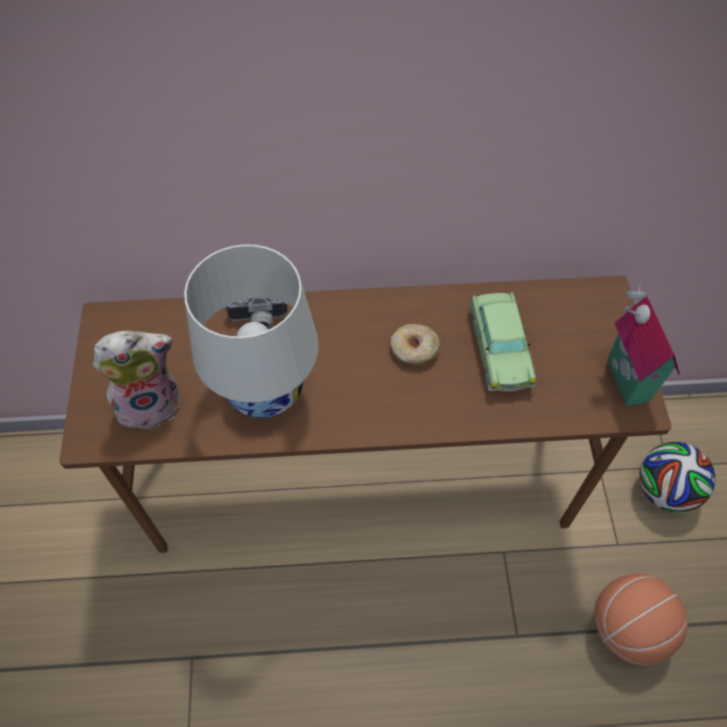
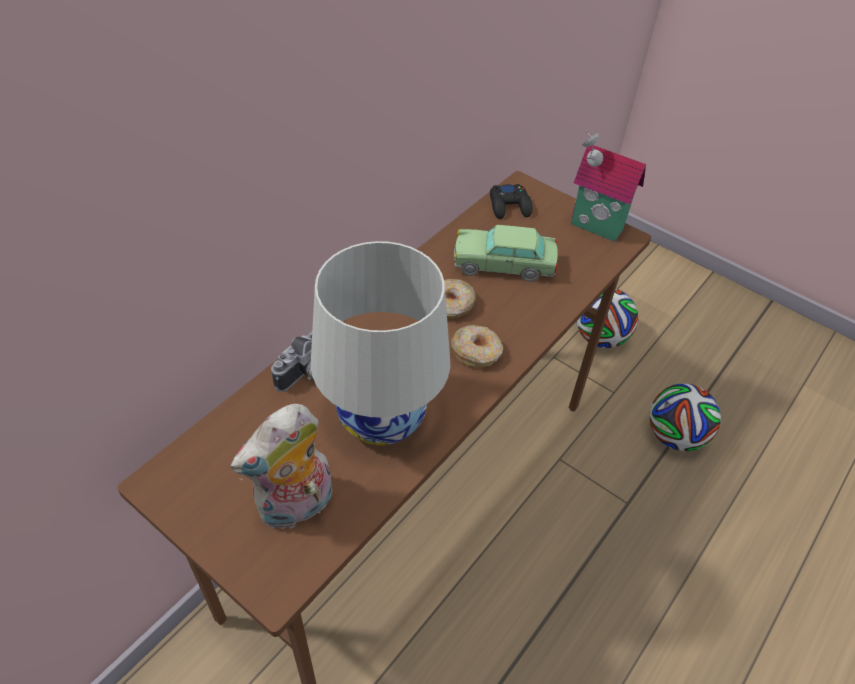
camera: 50 degrees left, 10 degrees down
(151, 402) = (296, 507): plush toy -> plush toy turned 150 degrees counterclockwise
(386, 400) = (476, 352): none -> donut
(499, 349) = (503, 264): toy car -> toy car turned 150 degrees clockwise
(572, 304) = (509, 206): none -> black game controller
(627, 628) = (674, 436): basketball -> football

